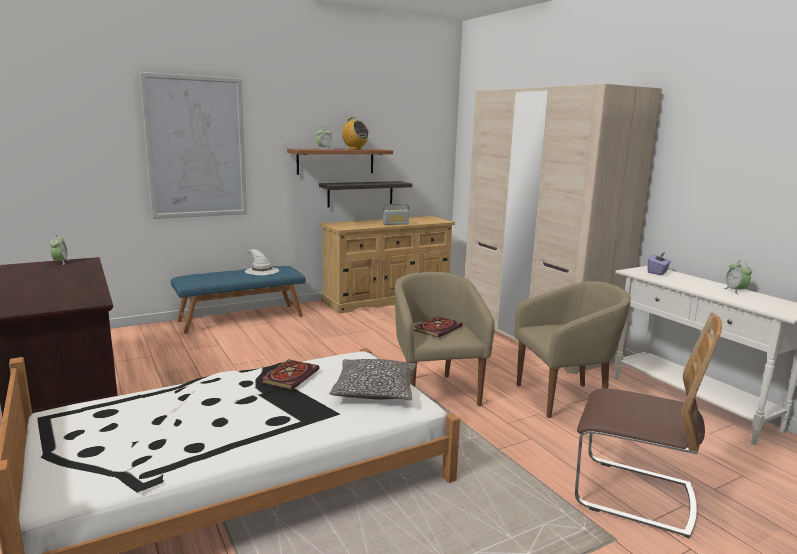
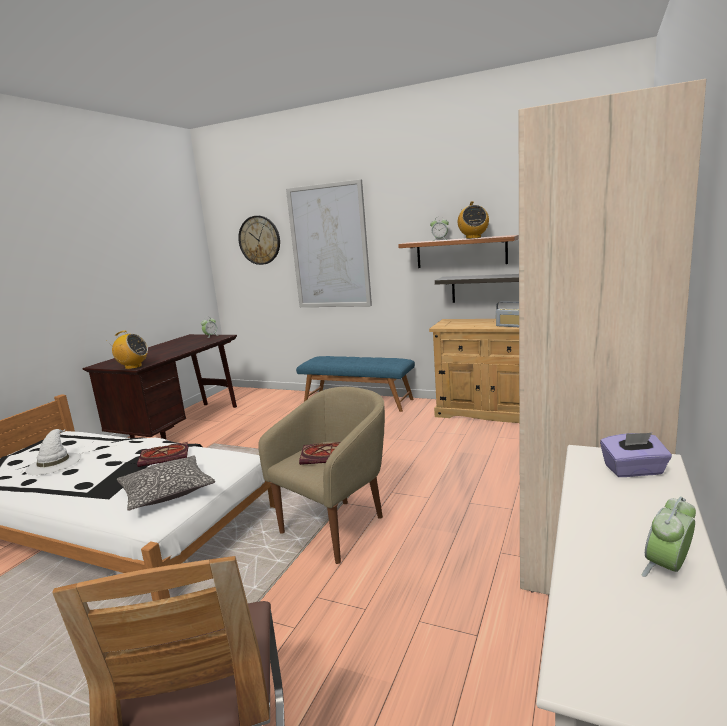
camera: 55 degrees right, 0 degrees up
(86, 303) = (133, 367): none -> radio
(88, 132) = (259, 240): none -> wall clock
(261, 271) = (373, 361): white hat -> white hat (54, 463)
(564, 397) = (438, 611): beige armchair -> none

